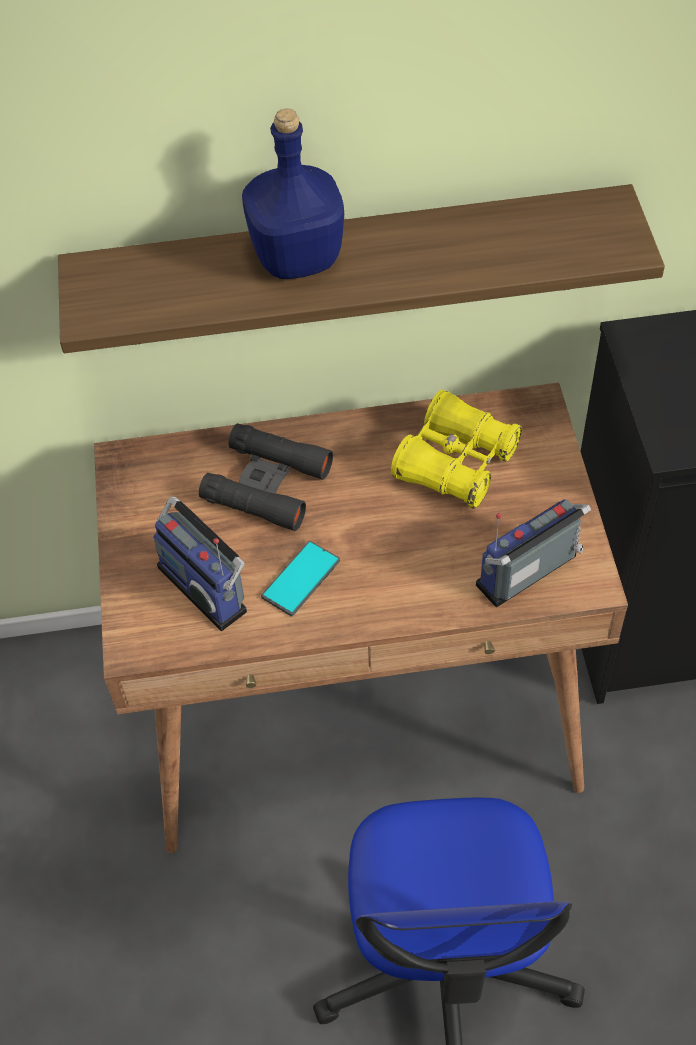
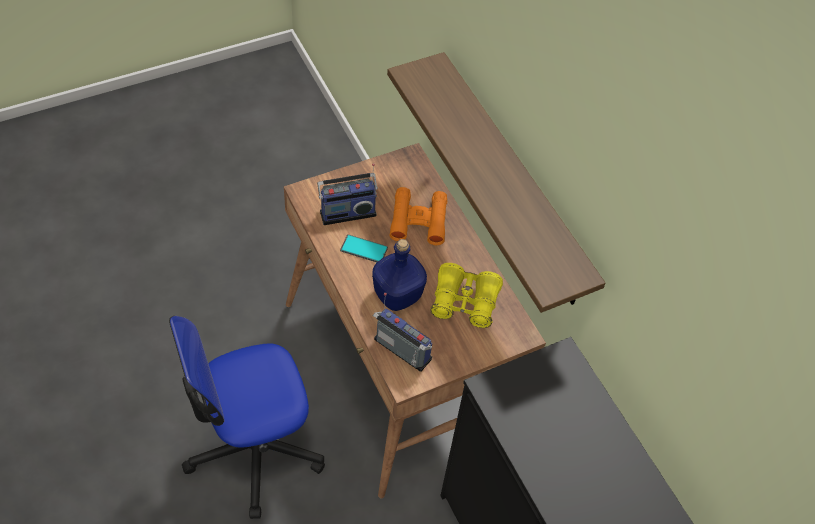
camera: 65 degrees right, 0 degrees up
(206, 586) = (347, 211): radio -> radio turned 135 degrees counterclockwise
(267, 484) = (418, 220): black binoculars -> orange binoculars
(298, 259) = (478, 143): blue bottle -> blue bottle (396, 296)

